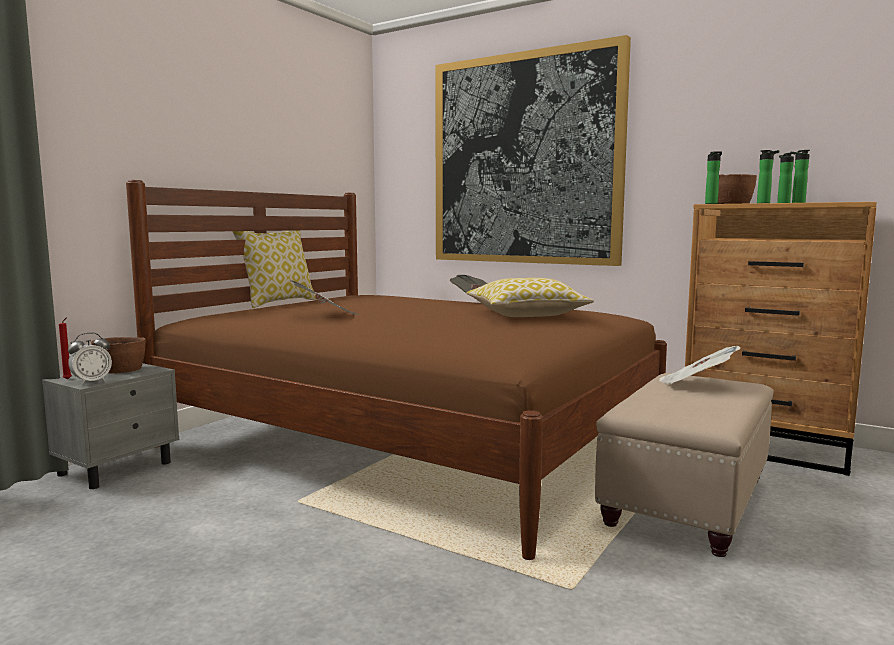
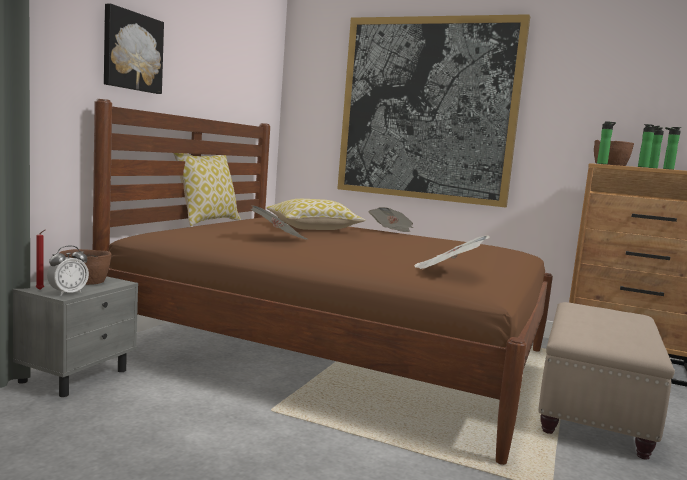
camera: 10 degrees left, 0 degrees up
(171, 128) = (132, 51): none -> picture
(526, 315) = (450, 247): pillow -> pillow (313, 228)
(695, 385) = (599, 314): newspaper -> newspaper (447, 271)

